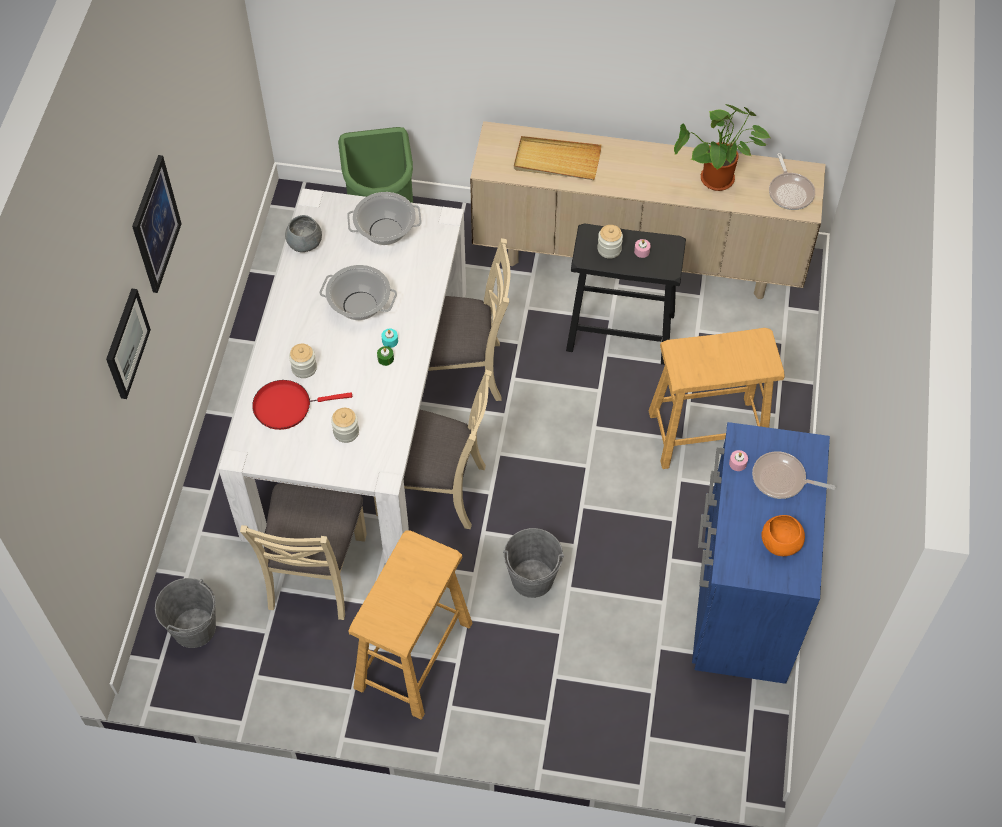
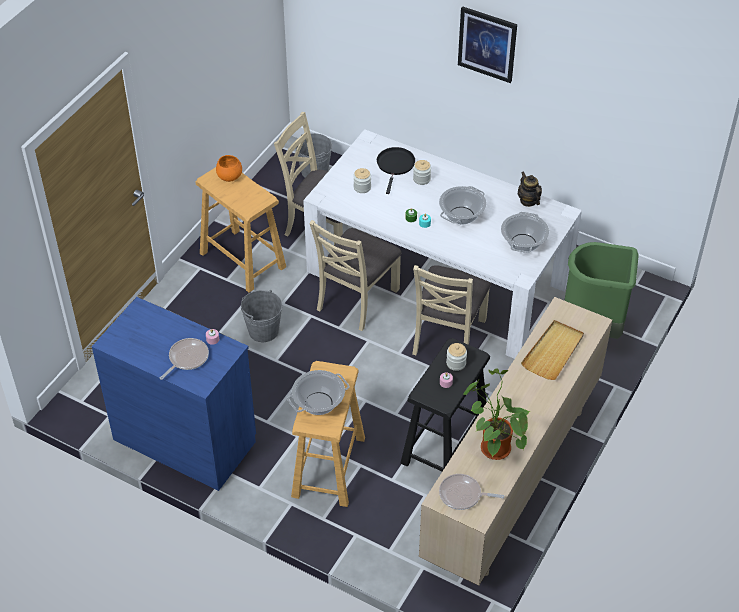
camera: 110 degrees right, 10 degrees down
(126, 343) = (414, 36): picture -> none
(286, 406) = (395, 165): red frying pan -> black frying pan
(305, 243) = (528, 201): grey bowl -> teapot
(733, 361) = (319, 403): none -> cooking pot
(780, 543) = (141, 340): orange bowl -> orange bowl (230, 176)

